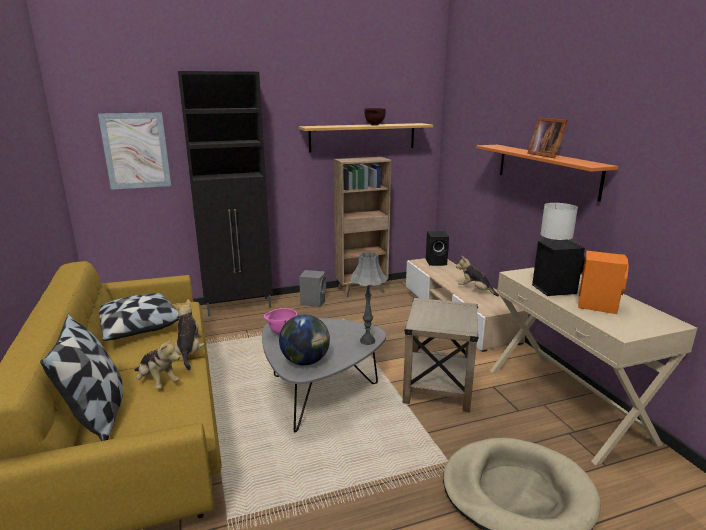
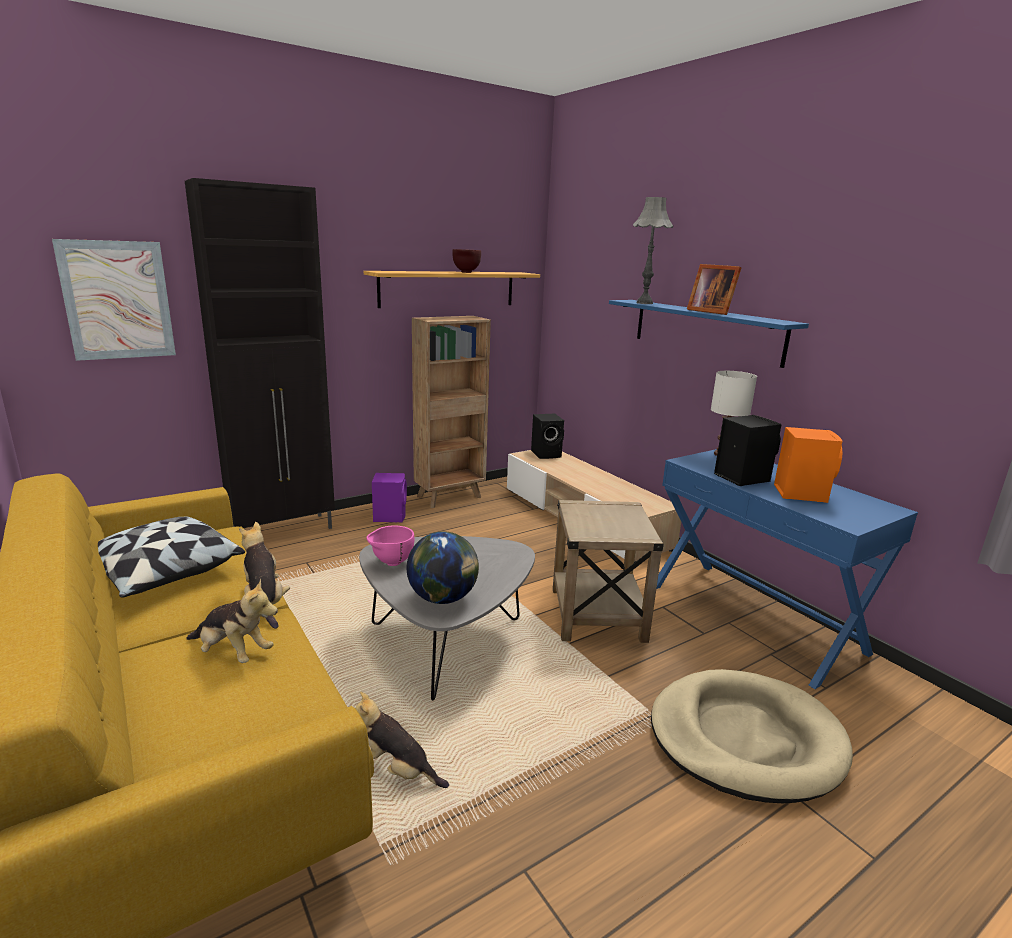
camera: 15 degrees left, 0 degrees up
(98, 415) = (154, 717): pillow -> none
(313, 302) = (390, 516): grey speaker -> purple speaker
(367, 341) = (514, 562): grey table lamp -> grey table lamp (644, 303)
(475, 291) = (610, 487): plush toy -> plush toy (397, 770)
(546, 170) = (705, 331): orange shelf -> blue shelf
(567, 403) = (754, 618): beige console table -> blue console table

